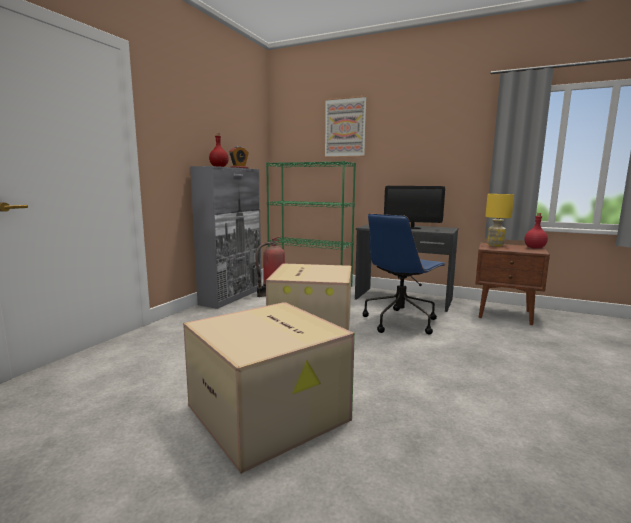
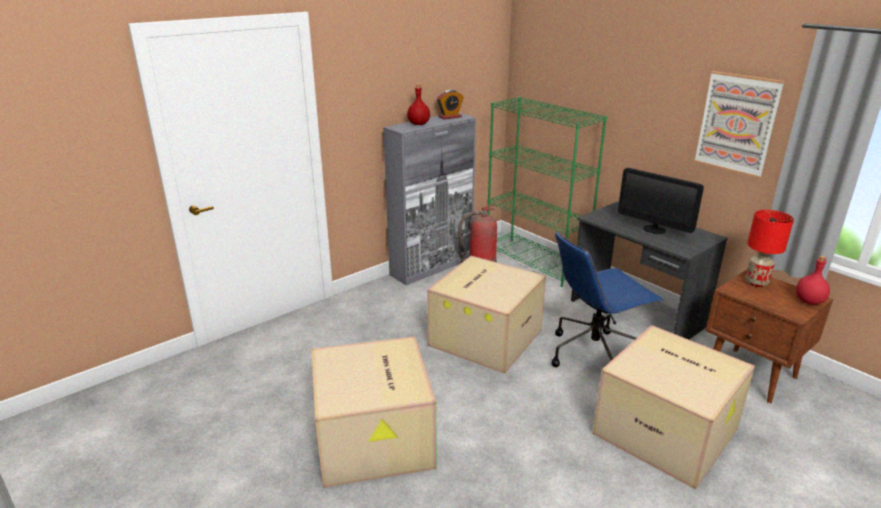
camera: 25 degrees right, 15 degrees up
(345, 128) = (601, 62): picture -> picture (737, 123)
(495, 245) = (757, 282): yellow table lamp -> red table lamp
(496, 351) = (667, 431): none -> cardboard box

